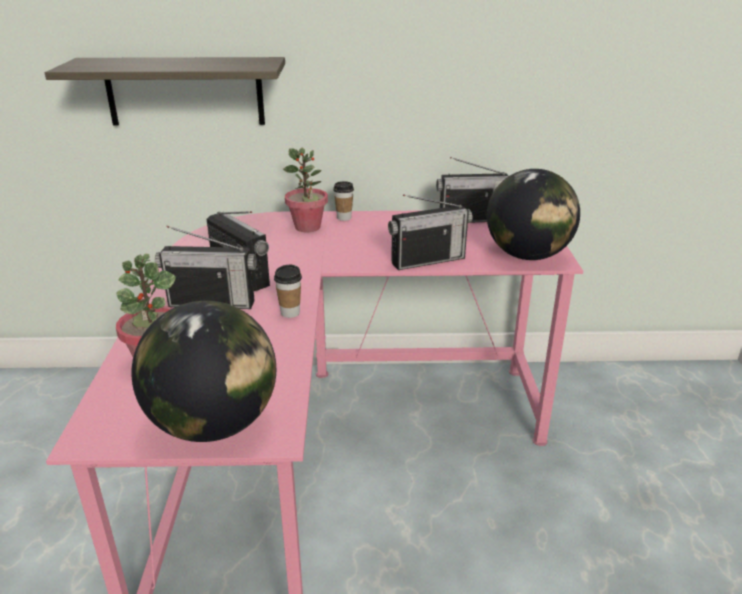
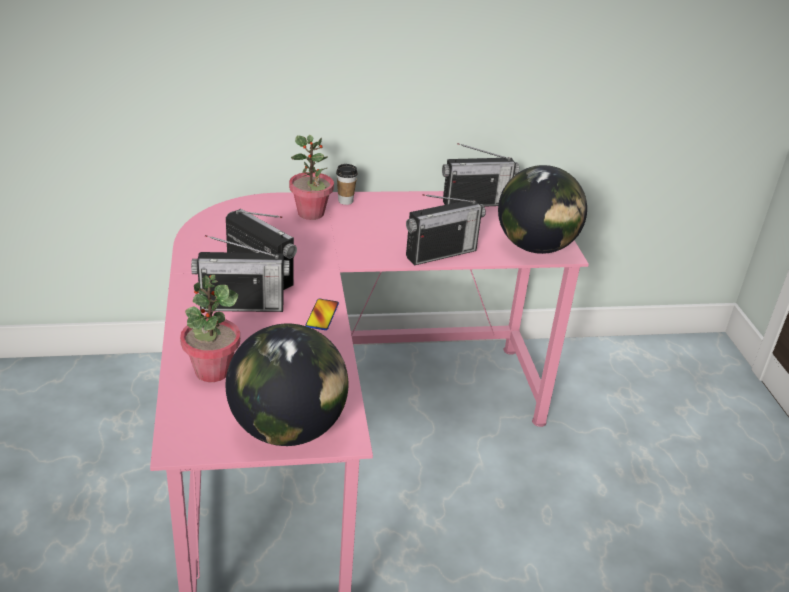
camera: 10 degrees left, 5 degrees up
(185, 91) = (180, 69): shelf -> none
(290, 313) = (322, 315): cup -> phone

